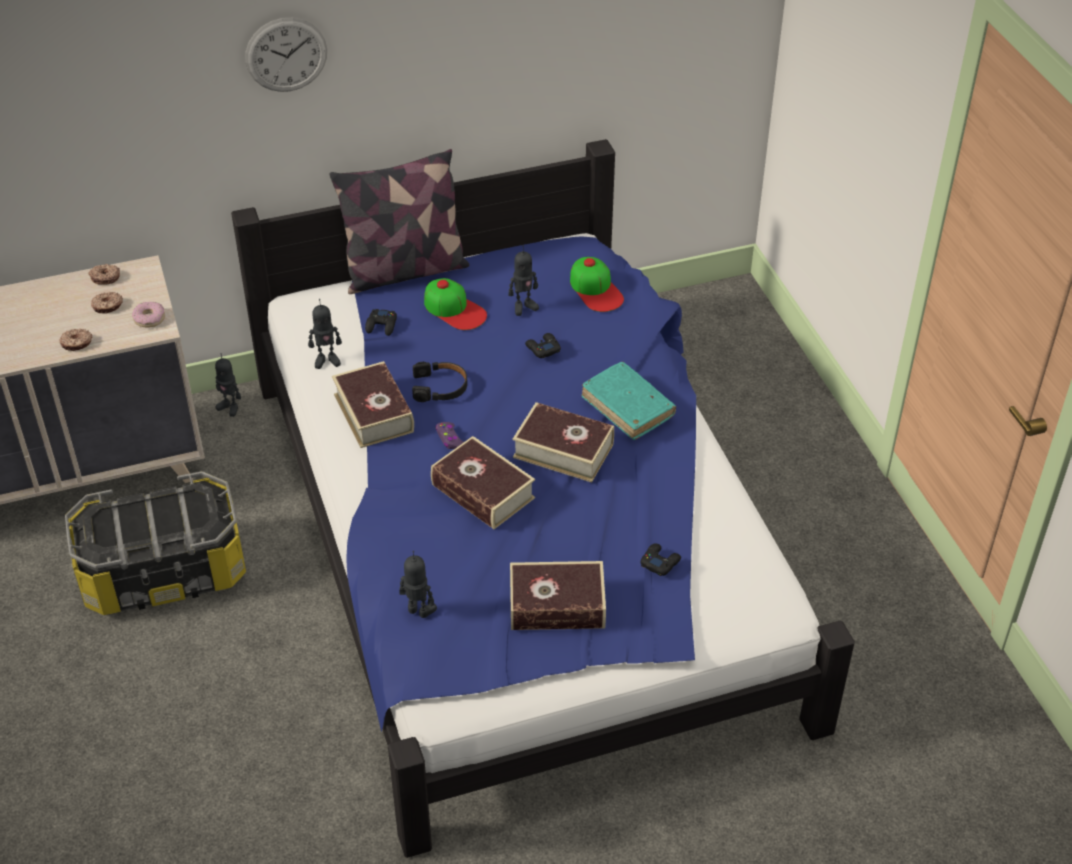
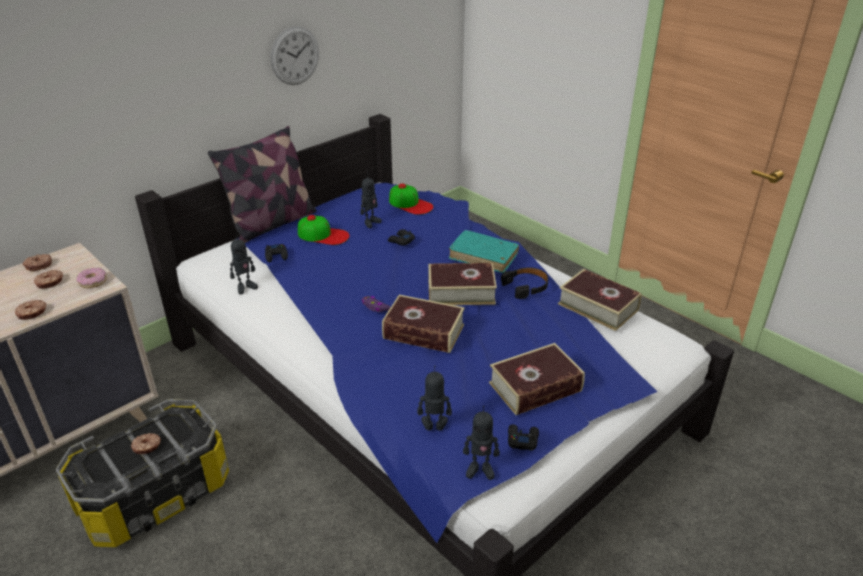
camera: 25 degrees left, 10 degrees down
(158, 521) = (147, 447): none -> donut
(230, 407) = (156, 364): toy robot -> toy robot (480, 470)
(286, 54) = (161, 53): wall clock -> wall clock (295, 56)
(374, 413) = (305, 308): book -> book (598, 307)
(440, 387) = (344, 280): black headphones -> black headphones (526, 286)
(660, 562) = (581, 338): black game controller -> black game controller (522, 439)

